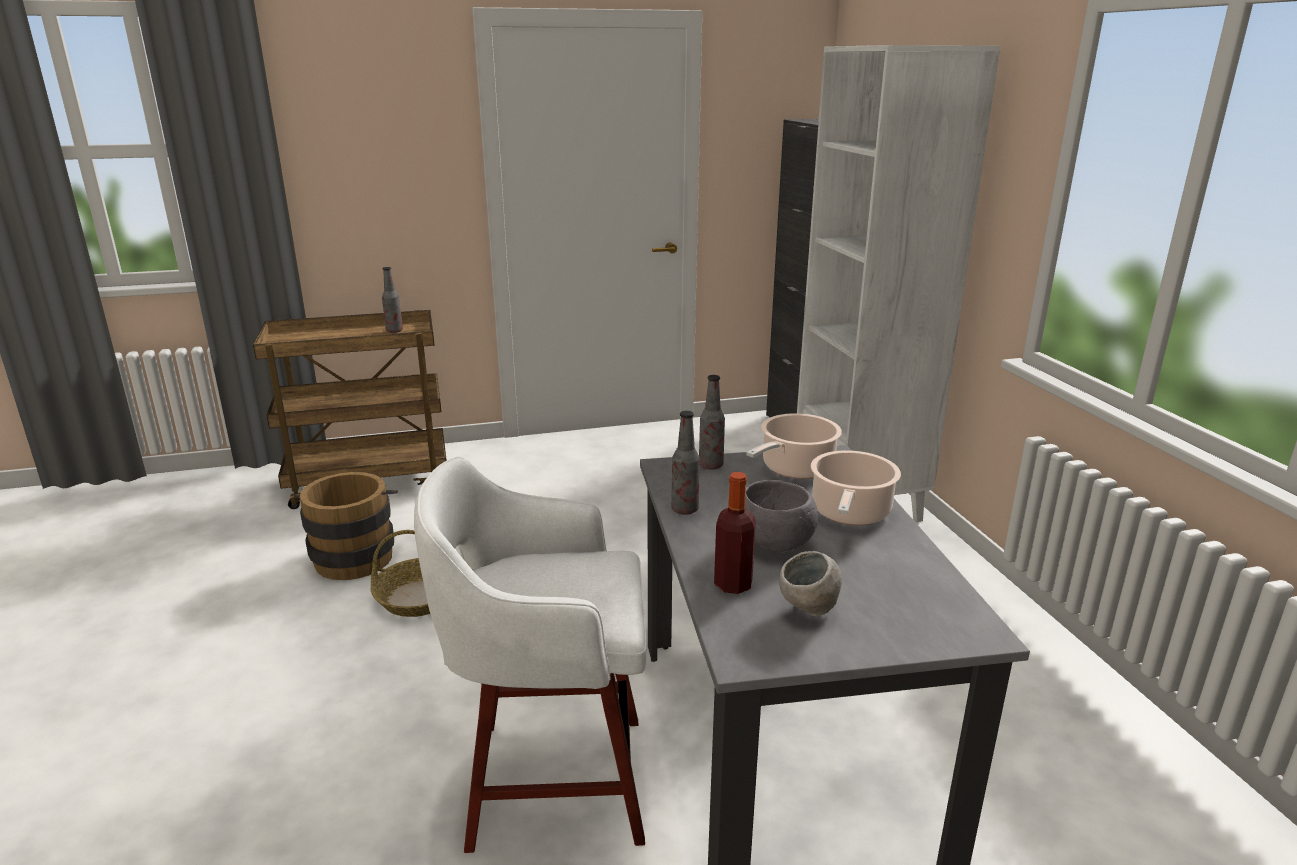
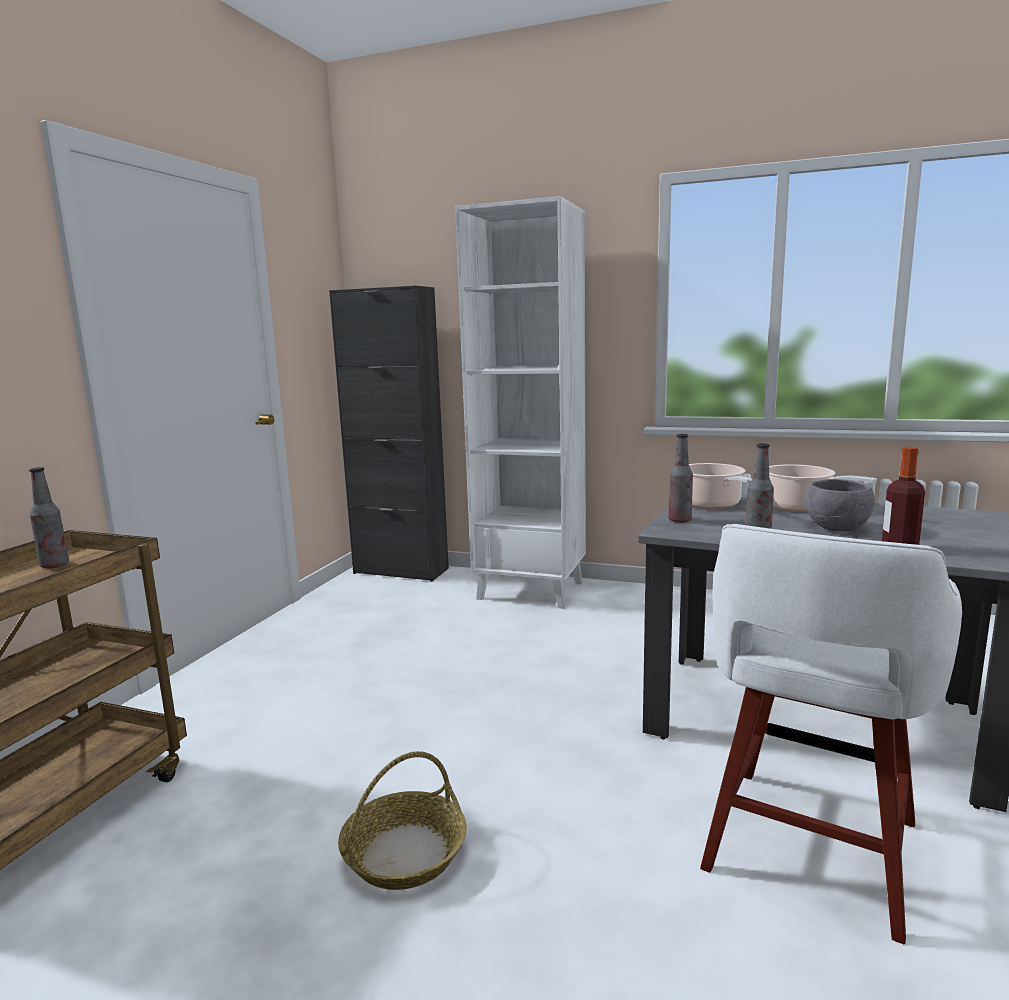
camera: 55 degrees left, 10 degrees down
(355, 555) = (227, 888): brown bucket -> none
(808, 611) = (948, 539): grey bowl -> none

